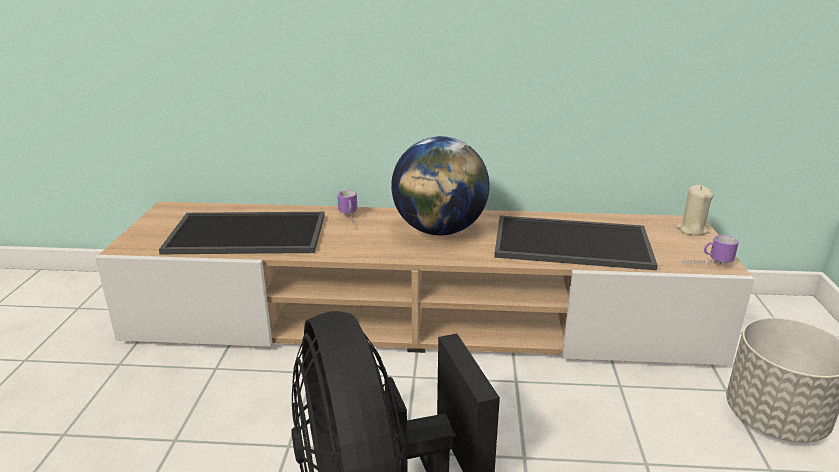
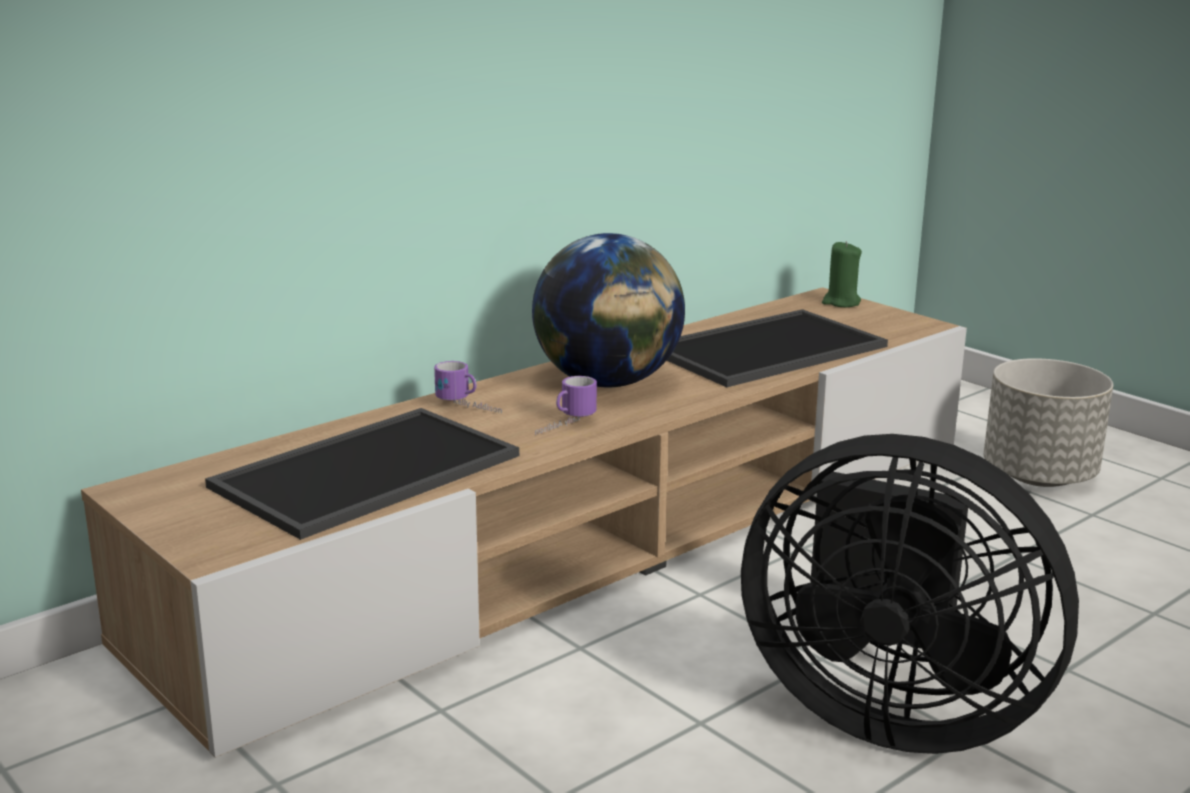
camera: 45 degrees left, 5 degrees down
(691, 230) = (841, 302): beige candle -> green candle
(706, 264) = (912, 328): mug -> mug (563, 426)

